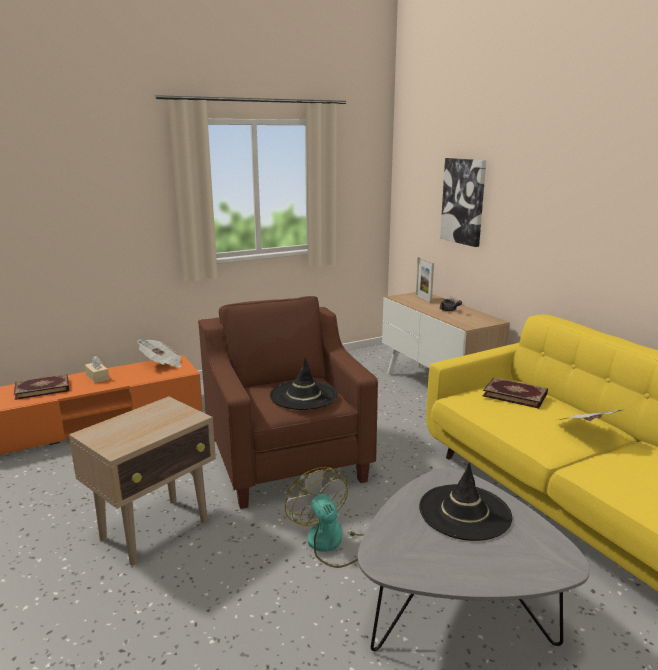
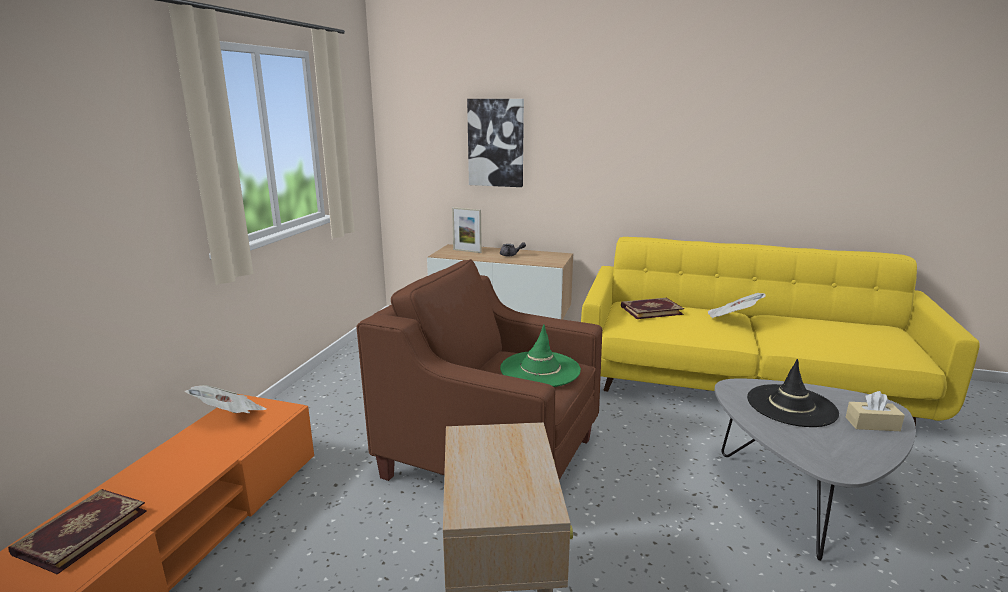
camera: 45 degrees left, 0 degrees up
(97, 377) = (157, 472): beige tissue box -> beige tissue box (872, 424)
(303, 395) = (540, 369): black hat -> green hat
(331, 543) = (656, 505): fan -> none

